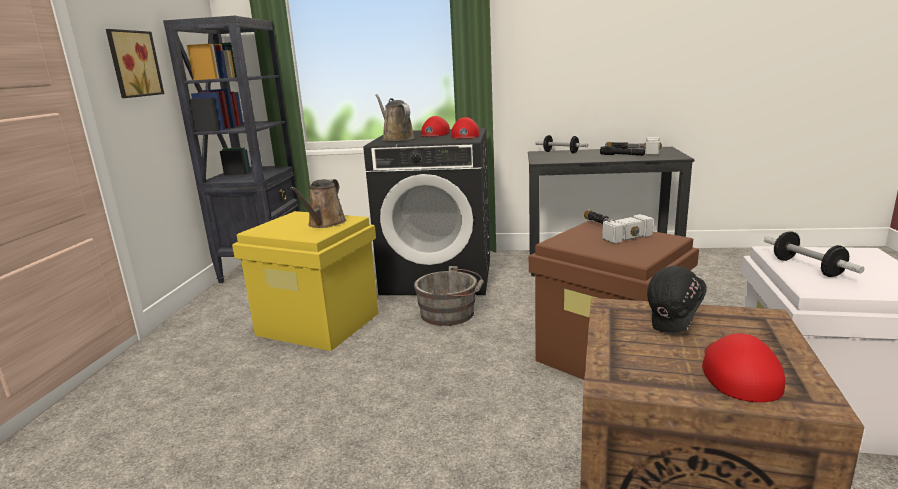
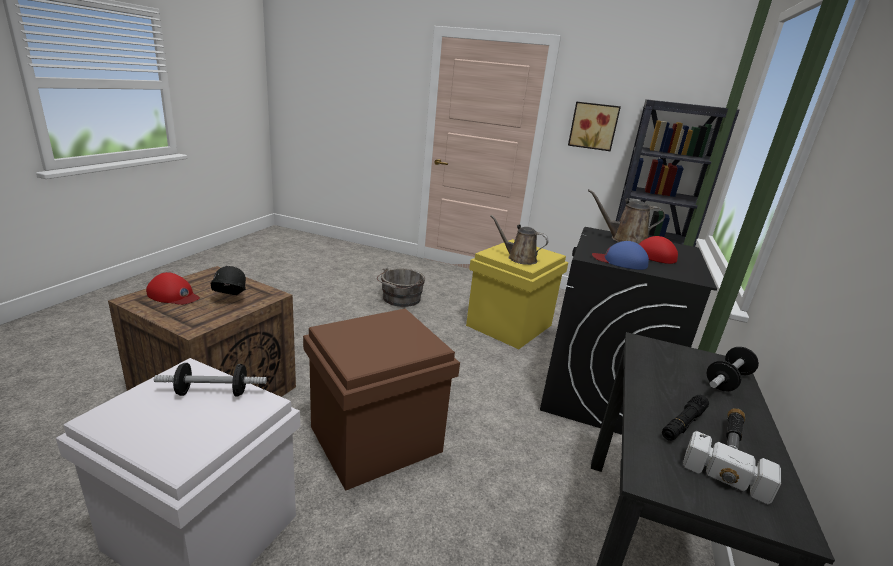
camera: 100 degrees right, 5 degrees up
(396, 139) = (625, 240): brown watering can -> brown watering can turned 150 degrees counterclockwise
(450, 314) = (504, 381): grey bucket -> grey bucket (400, 299)
(465, 136) = (620, 261): red cap -> blue cap
(609, 230) = (408, 346): hammer -> none

